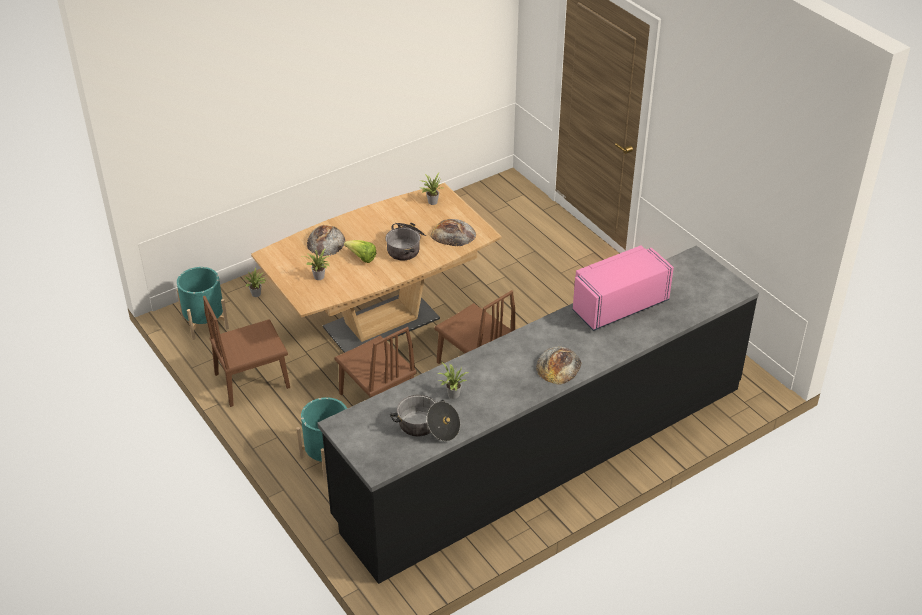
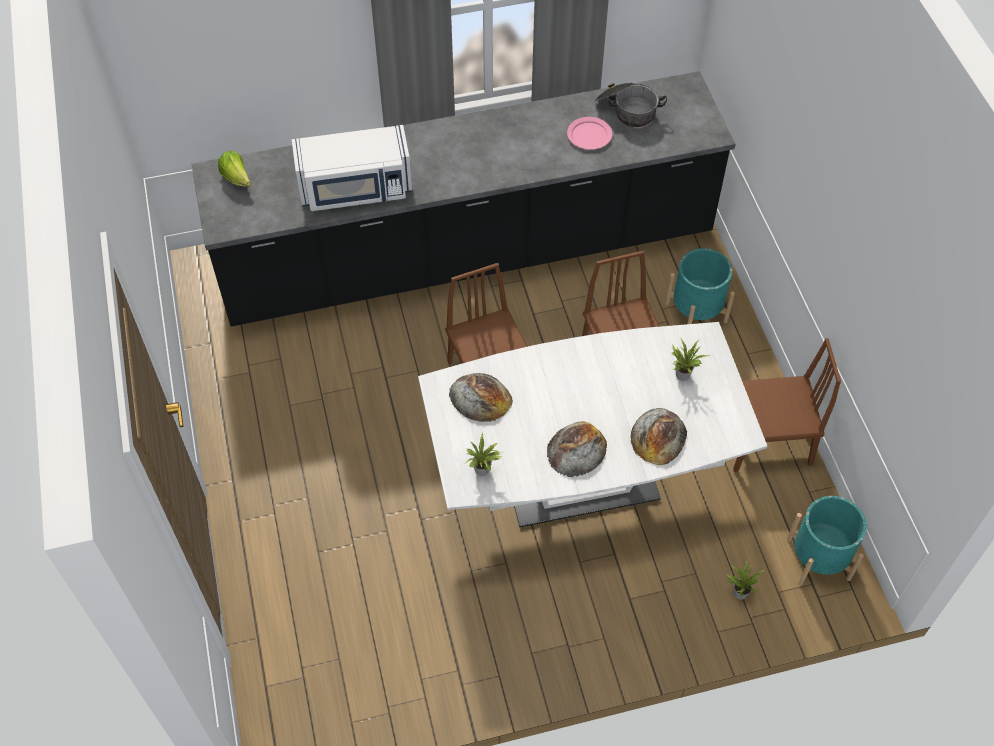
camera: 160 degrees left, 15 degrees up
(362, 258) = (617, 391): lettuce -> lettuce (237, 178)
(381, 323) = (581, 483): brown dining table -> white dining table
(406, 247) = (552, 392): cooking pot -> none
(452, 395) = (589, 135): potted plant -> pink plate
(558, 366) = (464, 137): bread -> bread (576, 449)
(618, 305) = (356, 189): pink microwave -> white microwave

